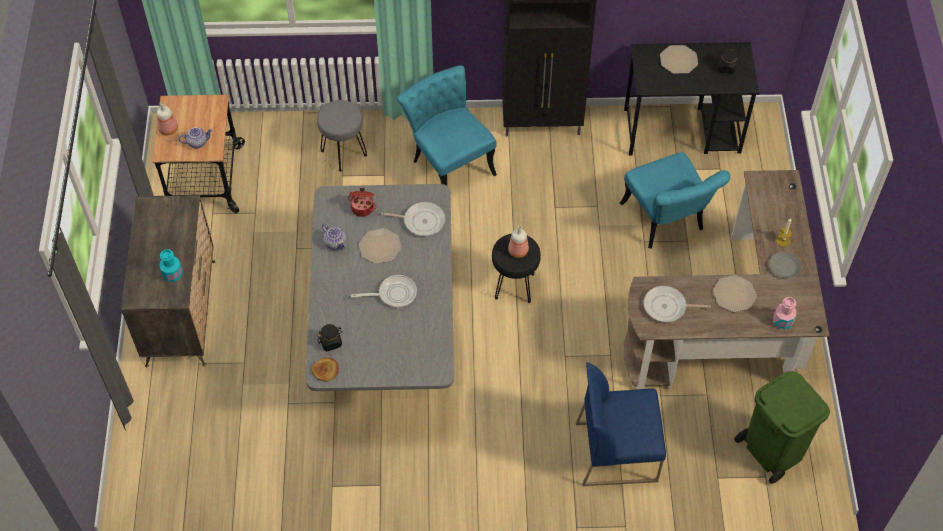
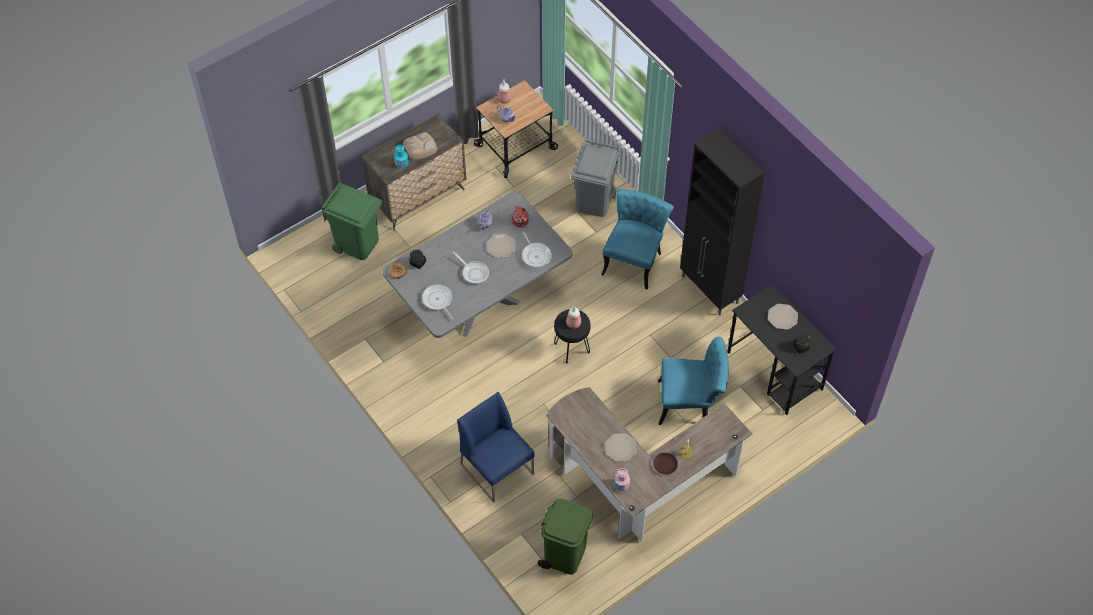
camera: 55 degrees right, 0 degrees up
(169, 242) = (421, 148): none -> bread
(189, 413) = (358, 243): none -> green trash can
(344, 152) = (594, 201): grey stool -> grey trash can
(666, 223) = (690, 403): turquoise chair -> turquoise chair turned 120 degrees counterclockwise
(667, 307) = (581, 416): frying pan -> frying pan (438, 300)
(784, 266) = (665, 464): grey plate -> brown plate

